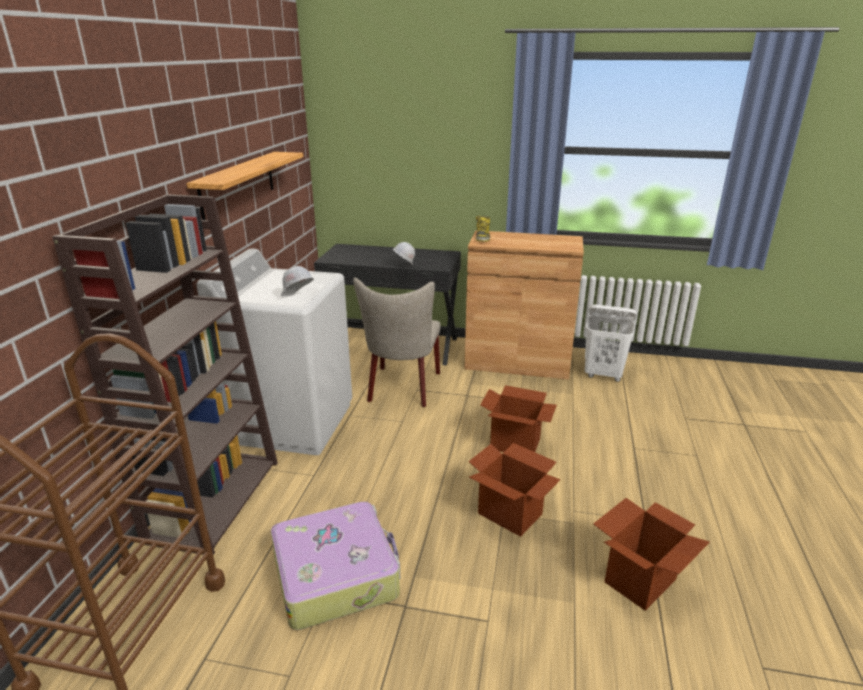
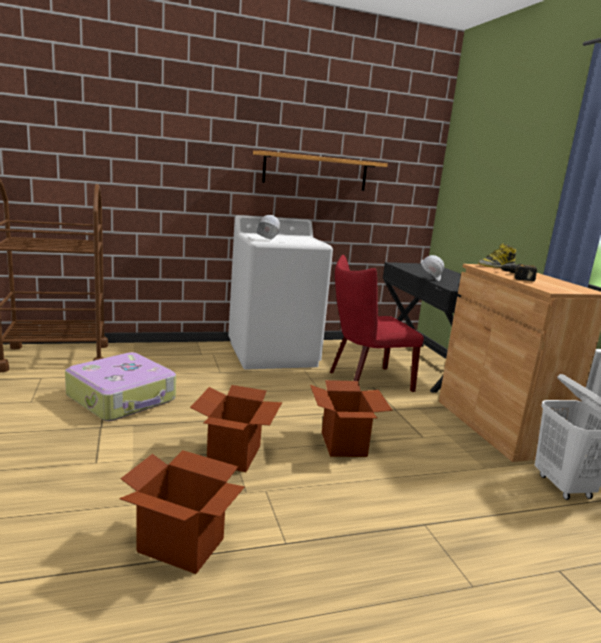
camera: 60 degrees right, 10 degrees down
(214, 498) = (173, 351): brown bookcase -> none
(402, 389) = (365, 381): beige chair -> red chair
(525, 243) = (517, 276): none -> power drill

